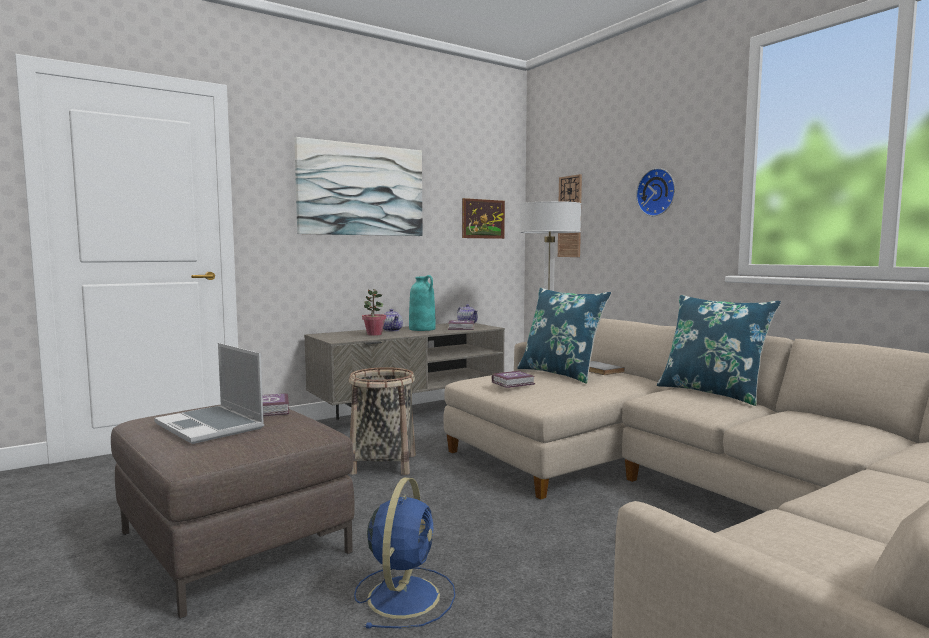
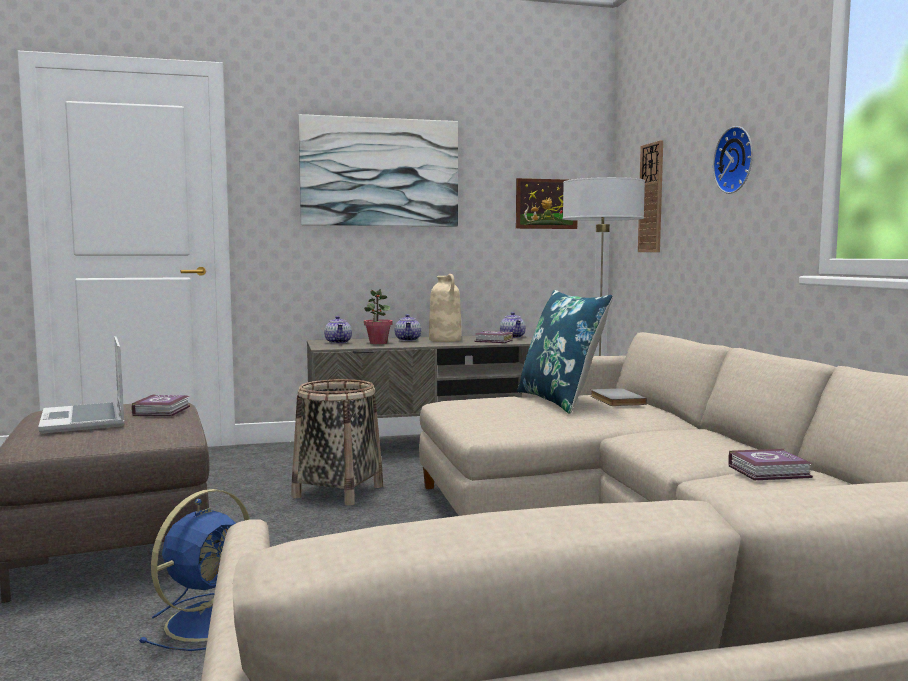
camera: 20 degrees right, 0 degrees up
(339, 335) = (338, 342): none -> teapot
(422, 329) = (445, 340): turquoise vase -> beige vase
(514, 383) = (484, 407): book -> book (771, 472)
(712, 393) = (730, 438): blue pillow -> none

